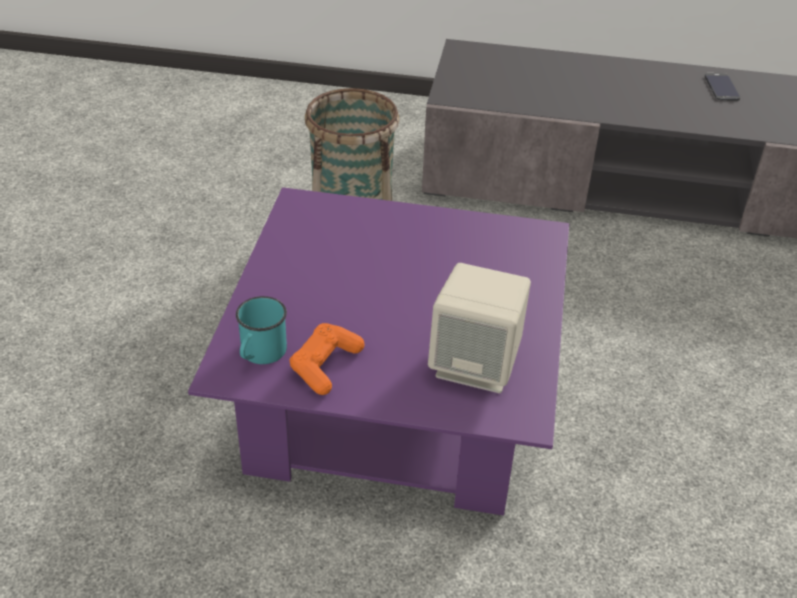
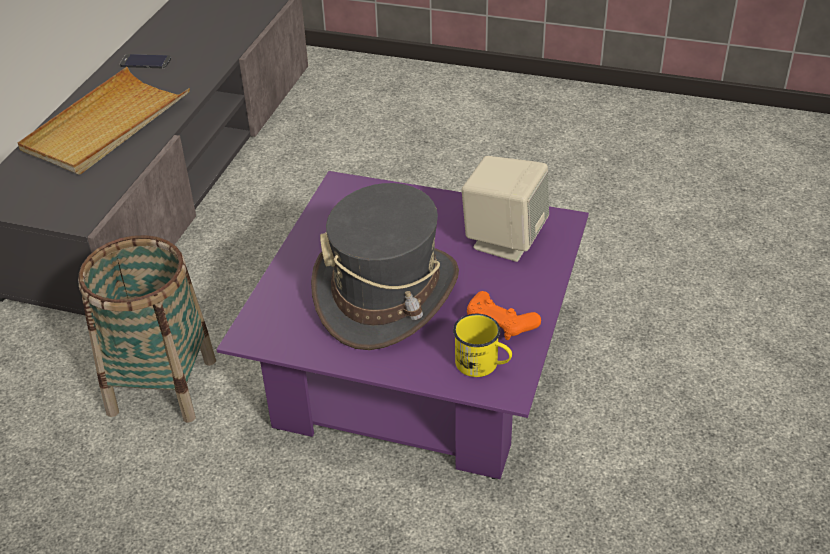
camera: 80 degrees left, 0 degrees up
(260, 354) = (483, 365): turquoise mug -> yellow mug
(364, 280) = (387, 295): none -> grey hat
(596, 85) = (106, 126): none -> beige tray

